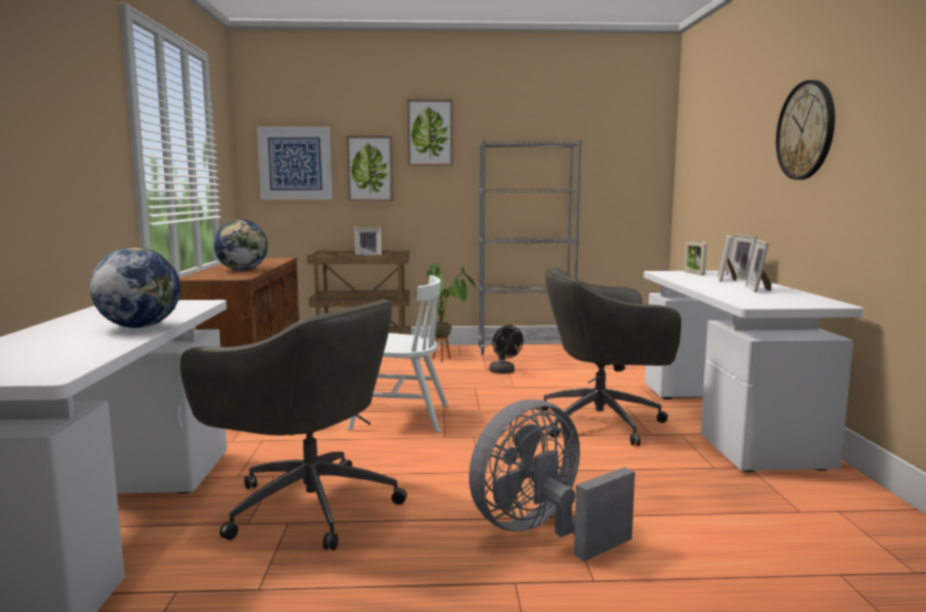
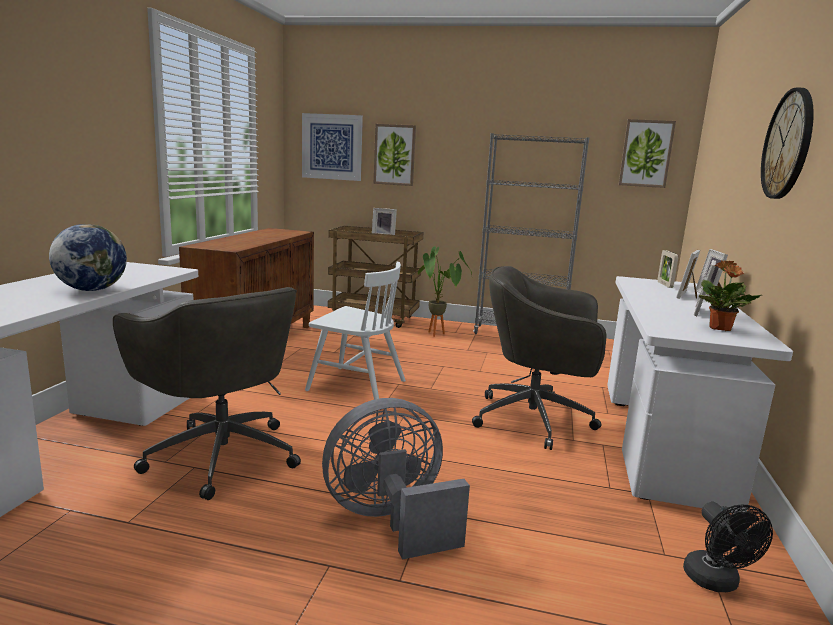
camera: 15 degrees right, 5 degrees up
(243, 270) = (247, 241): globe -> none
(430, 133) = (450, 124): picture -> picture (646, 153)
(504, 372) = (482, 354): black fan -> black fan (716, 582)
(788, 298) = (720, 328): none -> potted plant

